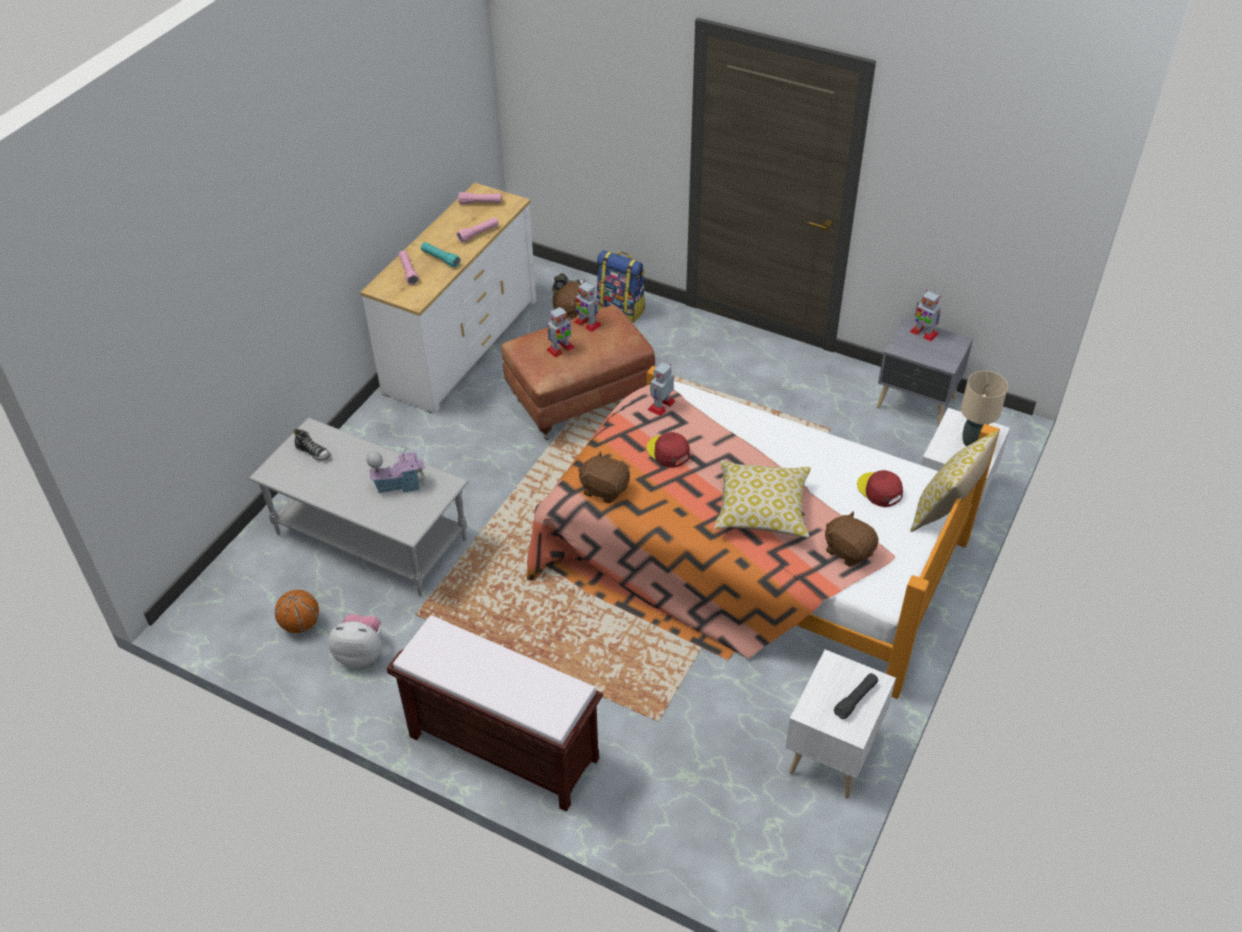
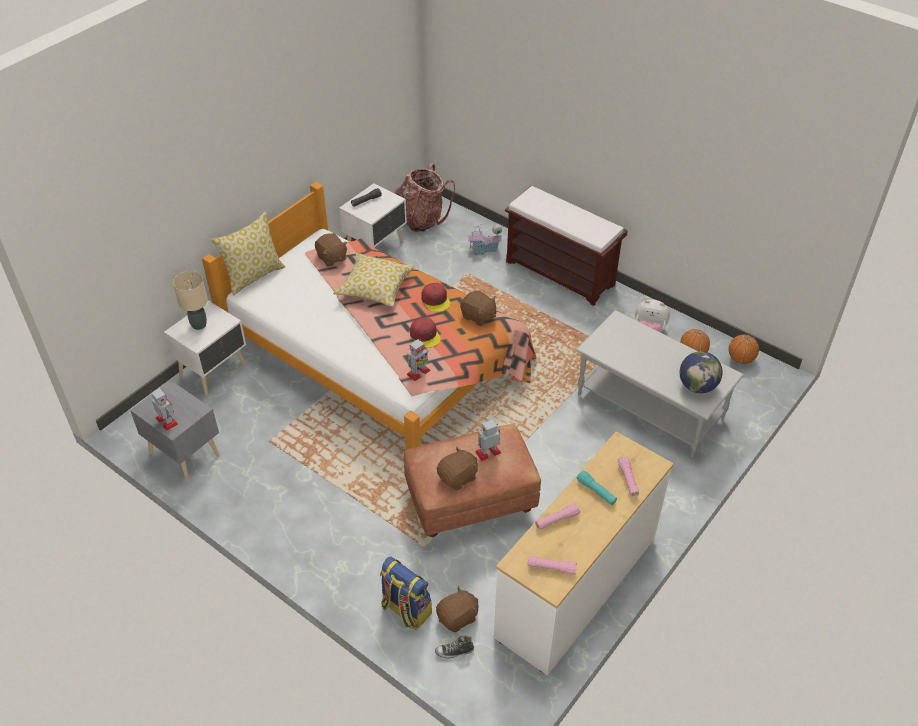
camera: 170 degrees left, 0 degrees up
(231, 626) = (740, 359): none -> basketball
(313, 452) = (697, 386): shoe -> globe
(400, 485) = (626, 351): toy house -> toy house (484, 250)
(587, 323) = (458, 477): toy robot -> brown plush toy
(777, 840) = (421, 219): none -> backpack
(879, 490) = (289, 293): red cap -> red cap (436, 300)

